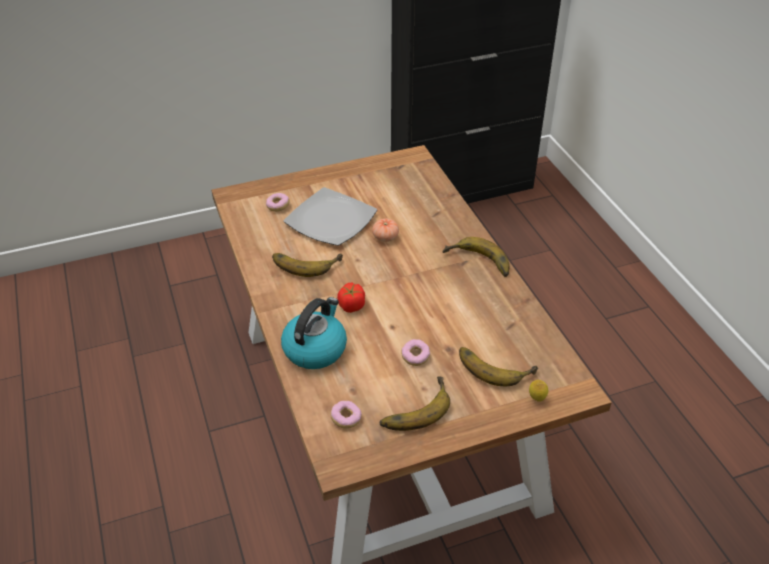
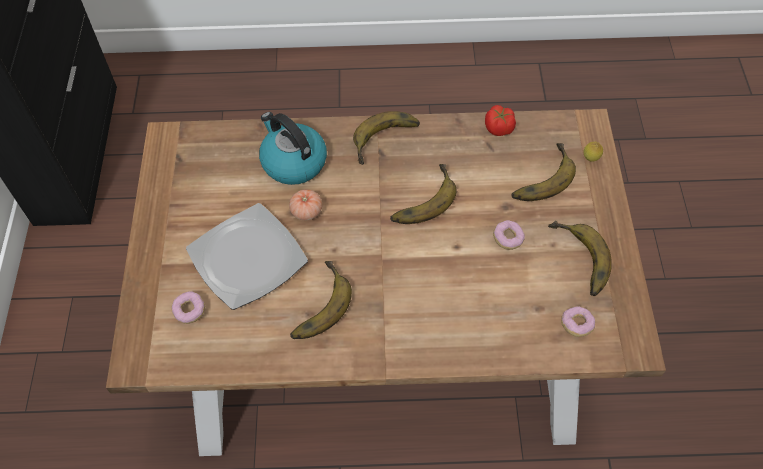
camera: 70 degrees left, 15 degrees up
(315, 349) = (466, 329): kettle -> kettle (293, 162)
(351, 306) = (410, 276): tomato -> tomato (499, 128)
(429, 295) = (420, 198): none -> banana

